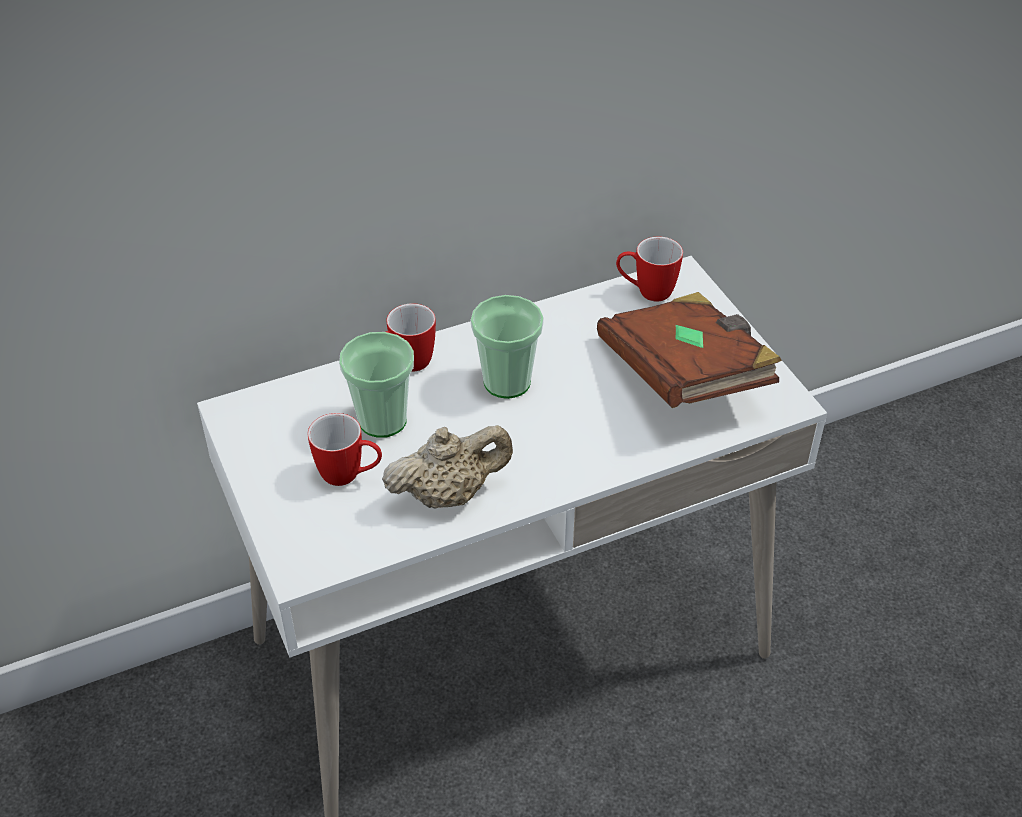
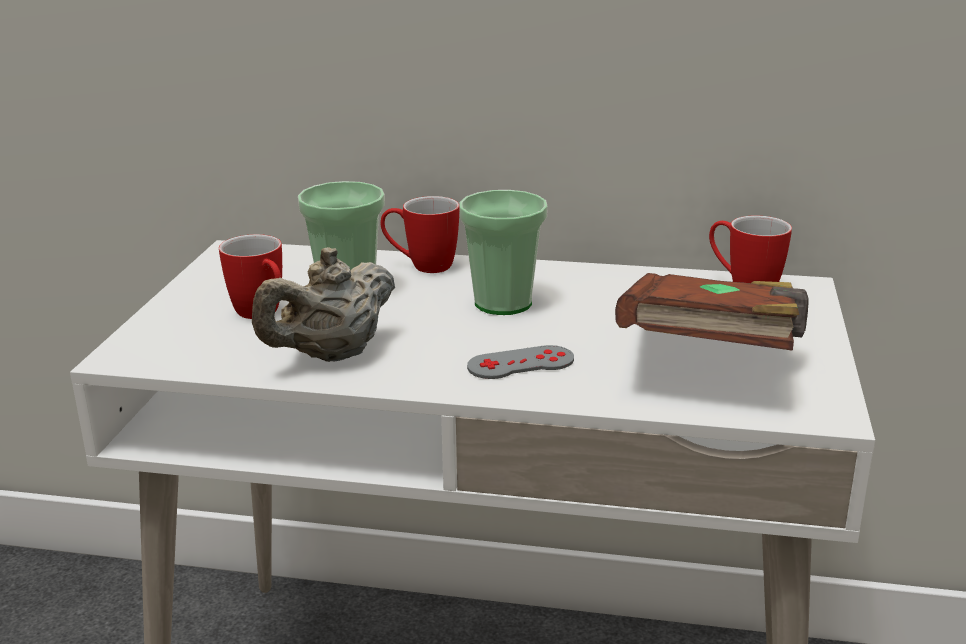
camera: 35 degrees right, 20 degrees down
(449, 494) = (331, 355): beige teapot -> beige teapot turned 120 degrees clockwise
(579, 441) = (521, 363): none -> grey game controller

